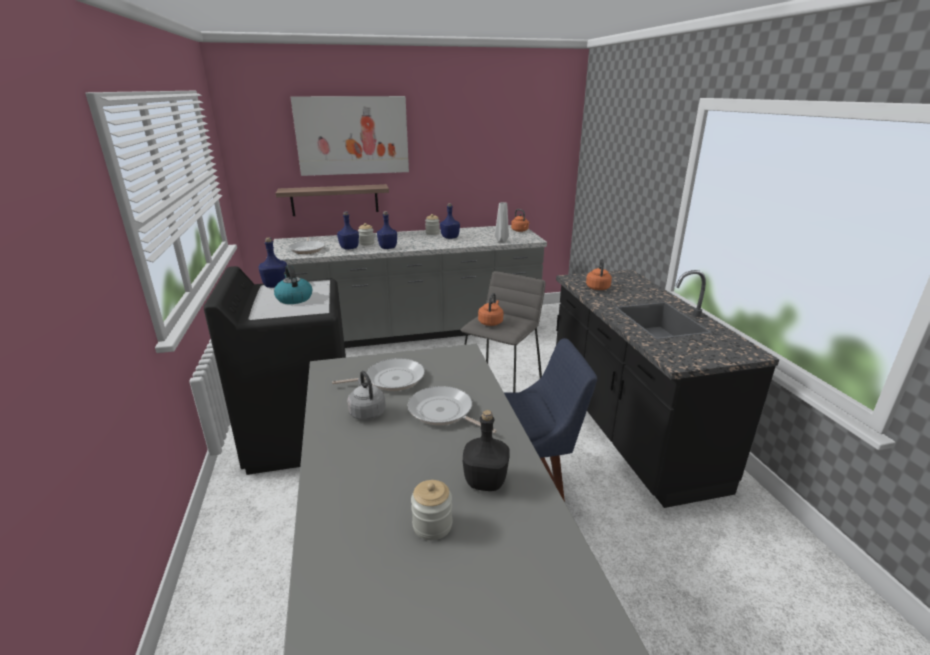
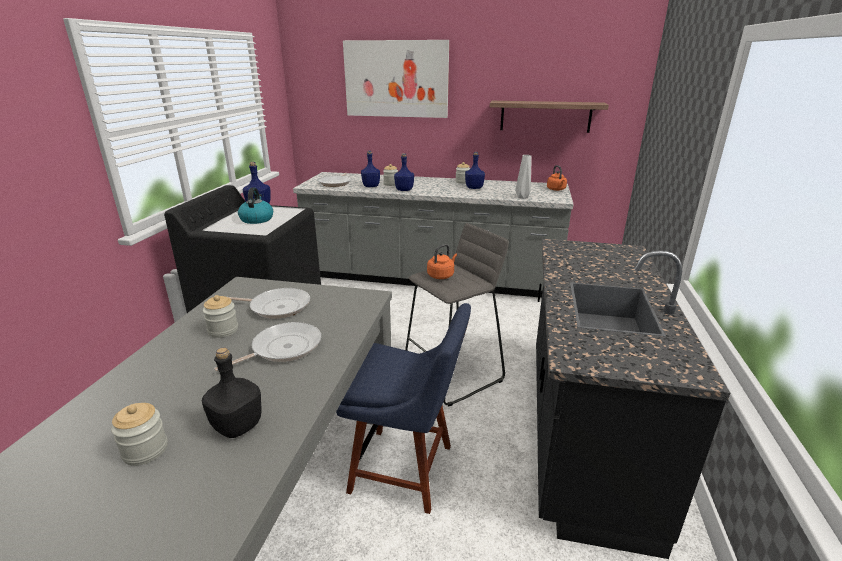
camera: 25 degrees right, 0 degrees up
(334, 200) = (376, 141): shelf -> shelf (545, 116)
(367, 412) = (223, 330): grey kettle -> jar
(443, 412) = (283, 348): frying pan -> frying pan turned 75 degrees clockwise
(597, 287) = (575, 258): orange kettle -> none

